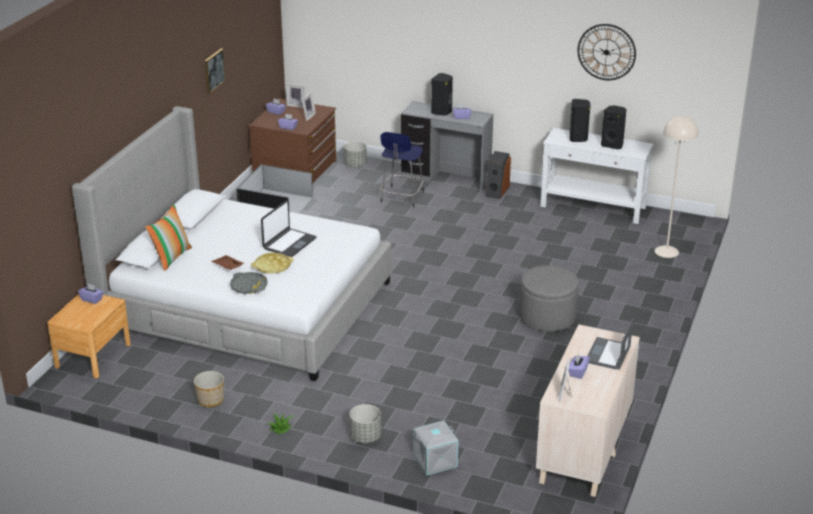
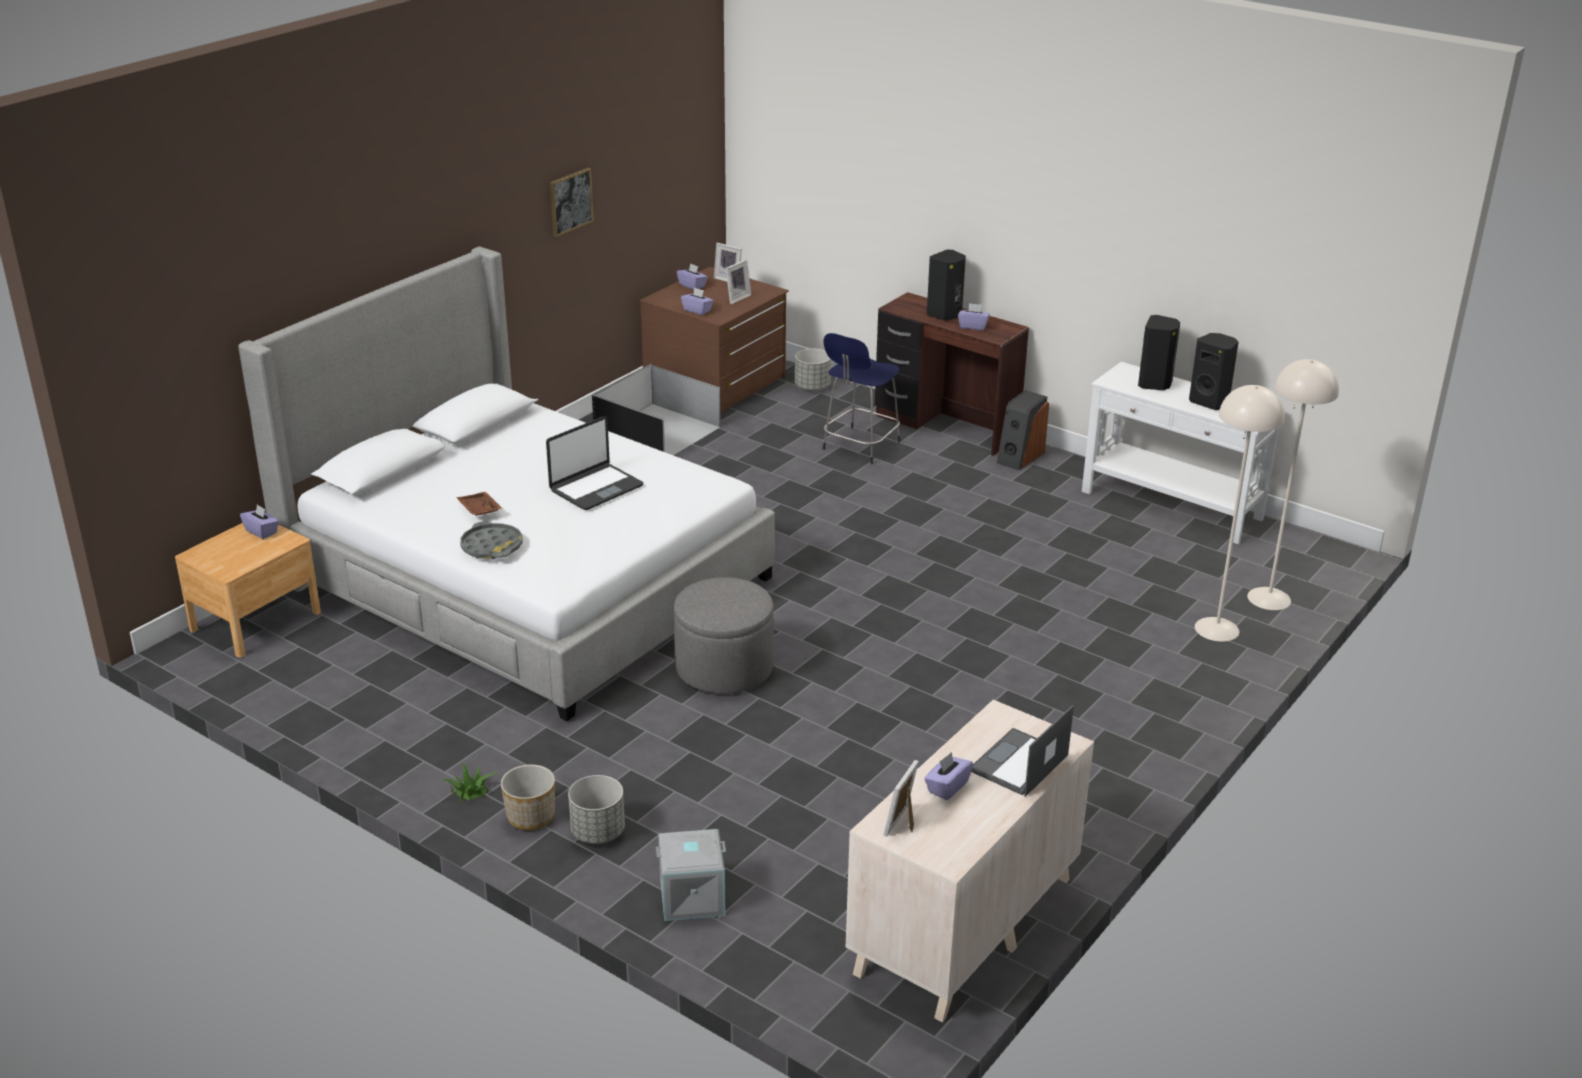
camera: 15 degrees right, 0 degrees up
(171, 257) = (404, 483): pillow -> none
(210, 400) = (387, 723): planter -> planter (530, 816)
(272, 266) = (547, 520): yellow tray -> none
(446, 179) = (945, 427): grey desk -> brown desk
(547, 317) = (1007, 678): grey ottoman -> grey ottoman (724, 668)
(606, 52) = (1217, 239): wall clock -> none
(646, 272) = (1217, 629): none -> beige floor lamp

